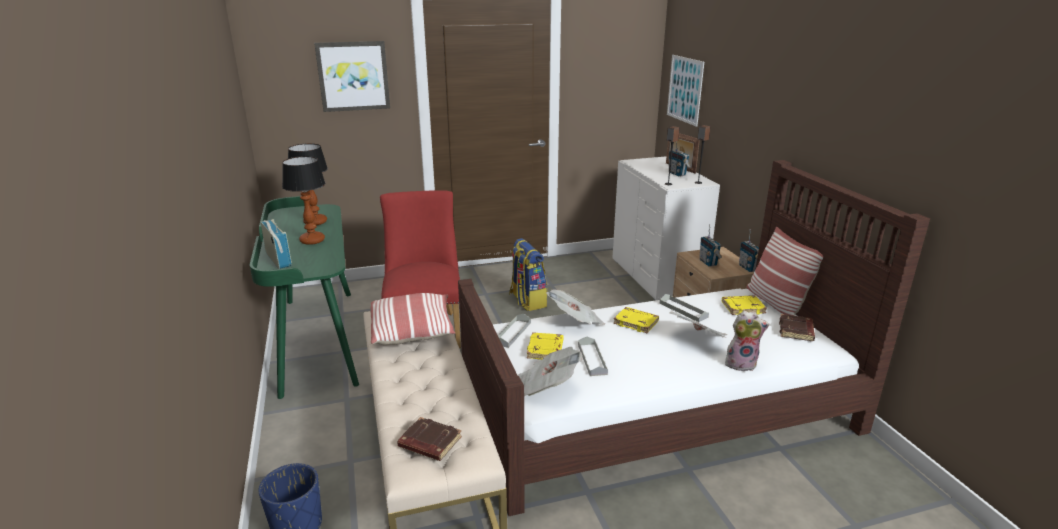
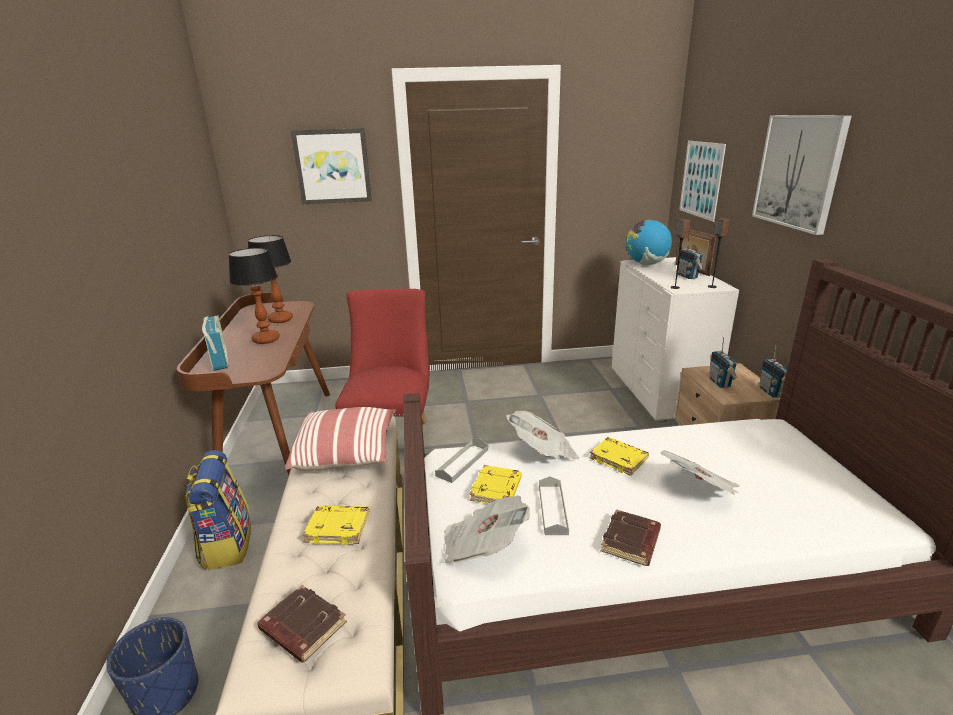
camera: 10 degrees right, 0 degrees up
(317, 339) = (279, 443): green desk -> brown desk
(527, 301) = (509, 412): backpack -> backpack (226, 544)
(641, 163) = (646, 264): none -> globe
(683, 310) = (682, 445): grey tray -> none
(741, 363) = (758, 533): plush toy -> none
(743, 307) = (763, 447): yellow book -> yellow book (339, 527)
(761, 91) = (799, 172): none -> picture
(776, 302) = (808, 442): pillow -> none
(796, 331) = (839, 487): brown book -> brown book (631, 542)

